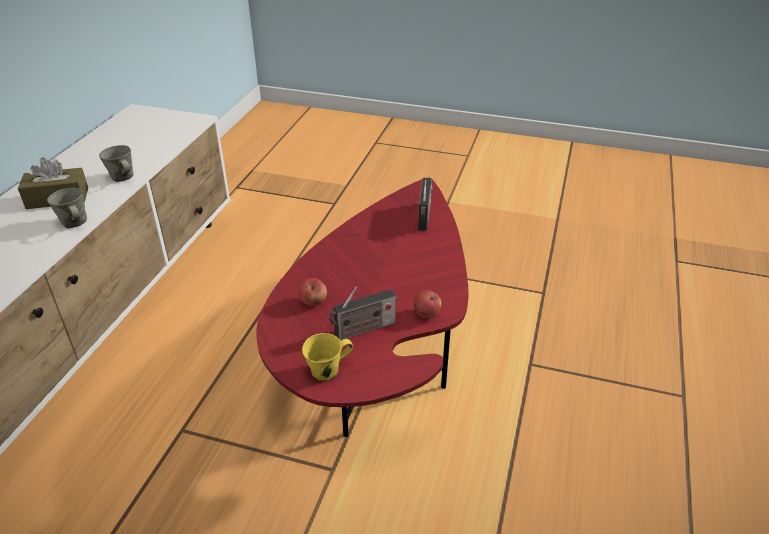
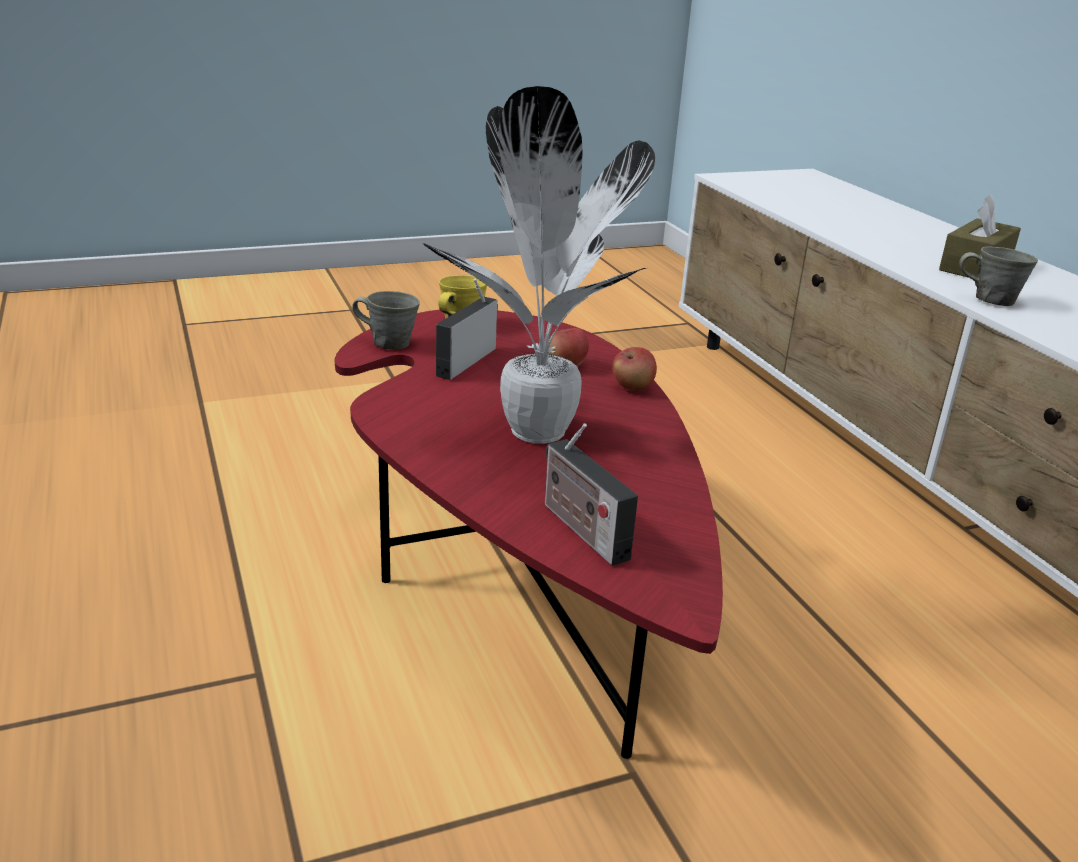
camera: 140 degrees right, 10 degrees down
(75, 223) = (889, 256): grey mug -> grey mug (389, 343)
(389, 263) = (536, 434): none -> potted plant
(426, 314) = (404, 395): apple -> apple (632, 387)

